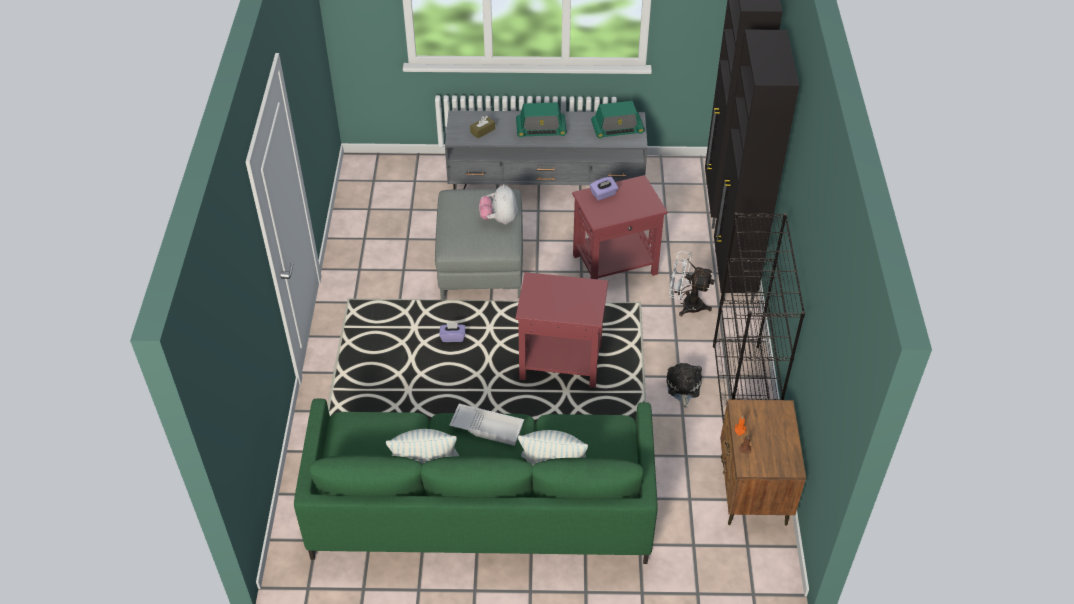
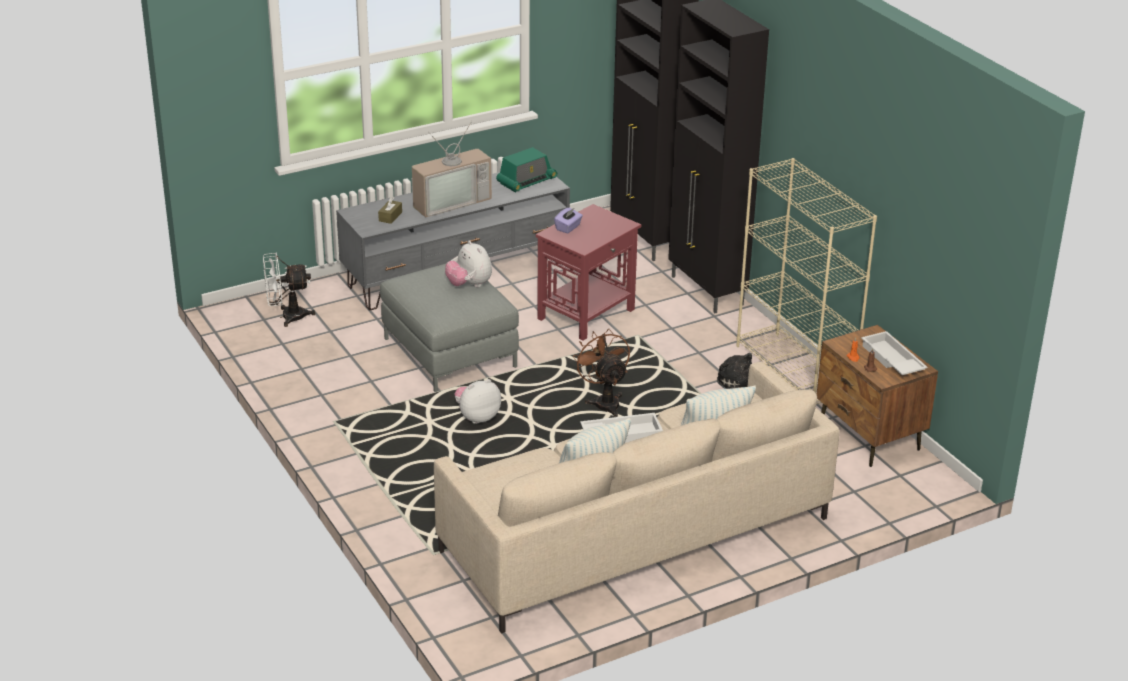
camera: 30 degrees left, 15 degrees down
(453, 337) = (477, 417): purple tissue box -> plush toy
(481, 508) = (634, 534): green sofa -> beige sofa
(541, 130) = (450, 201): radio -> television
(561, 361) = (604, 401): red side table -> brown fan
(686, 305) = (683, 324): white fan -> white fan (287, 317)
(742, 393) = (795, 372): black bookcase -> beige bookcase
(772, 447) = (891, 360): none -> white tray

